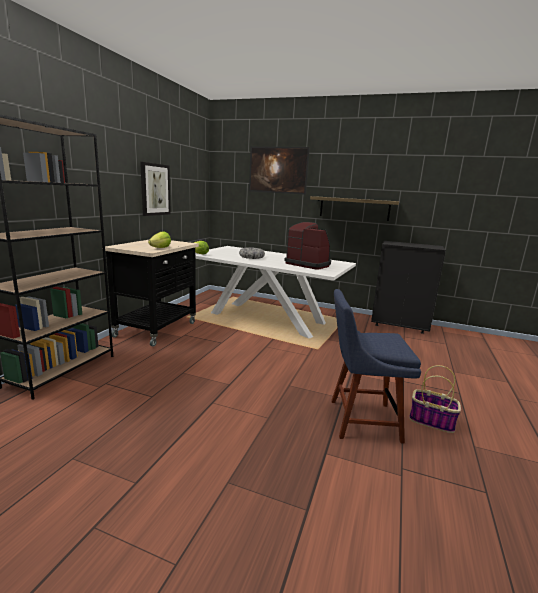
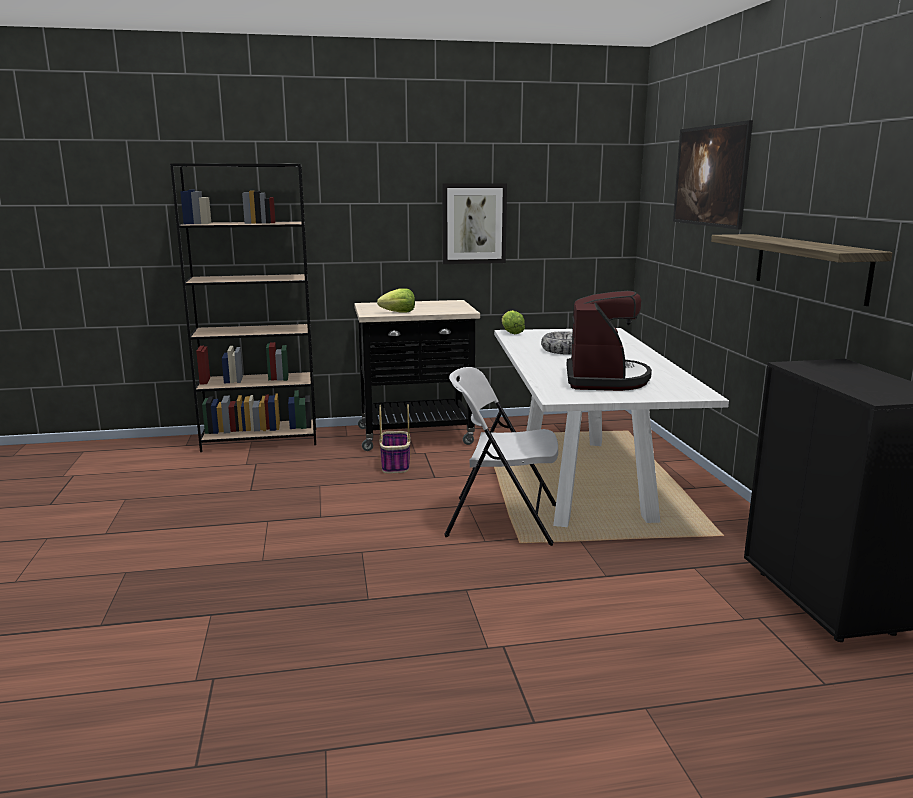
camera: 60 degrees right, 0 degrees up
(291, 345) = (503, 520): none -> white chair
(360, 420) = (315, 624): blue chair -> none
(432, 421) = (373, 694): basket -> basket (395, 465)

